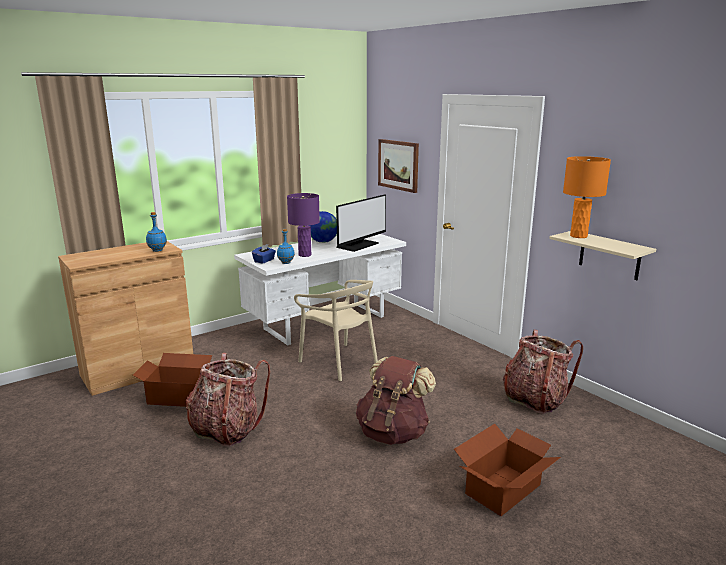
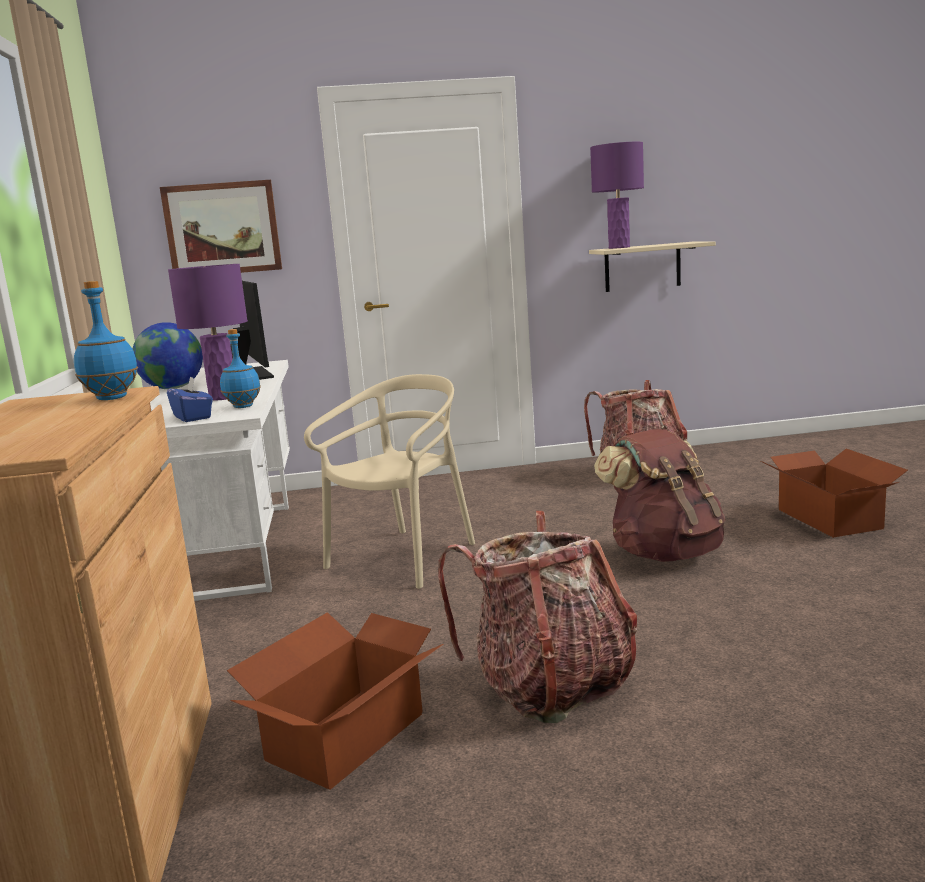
camera: 60 degrees left, 5 degrees down
(339, 362) = (404, 558): beige chair -> beige chair turned 45 degrees counterclockwise
(578, 236) = (619, 247): orange table lamp -> purple table lamp

